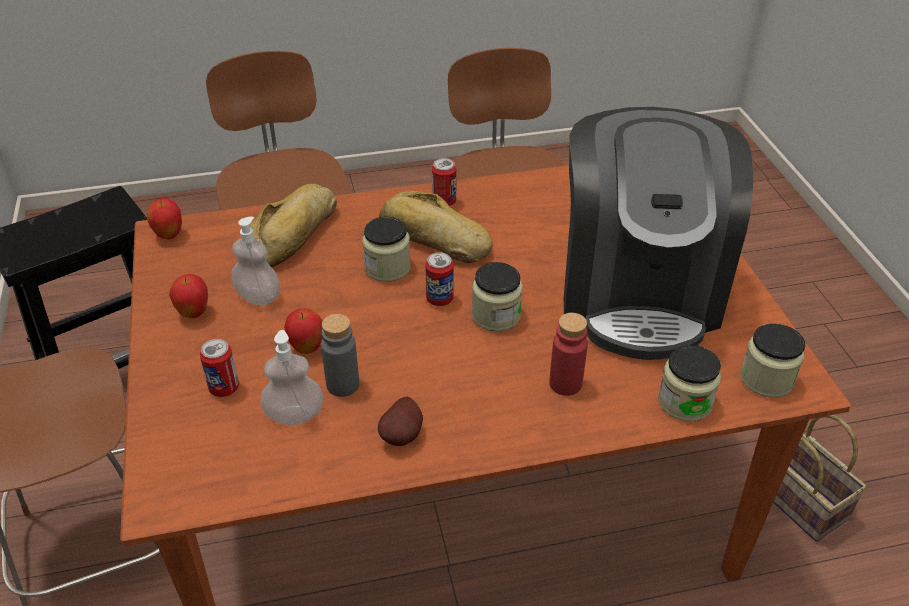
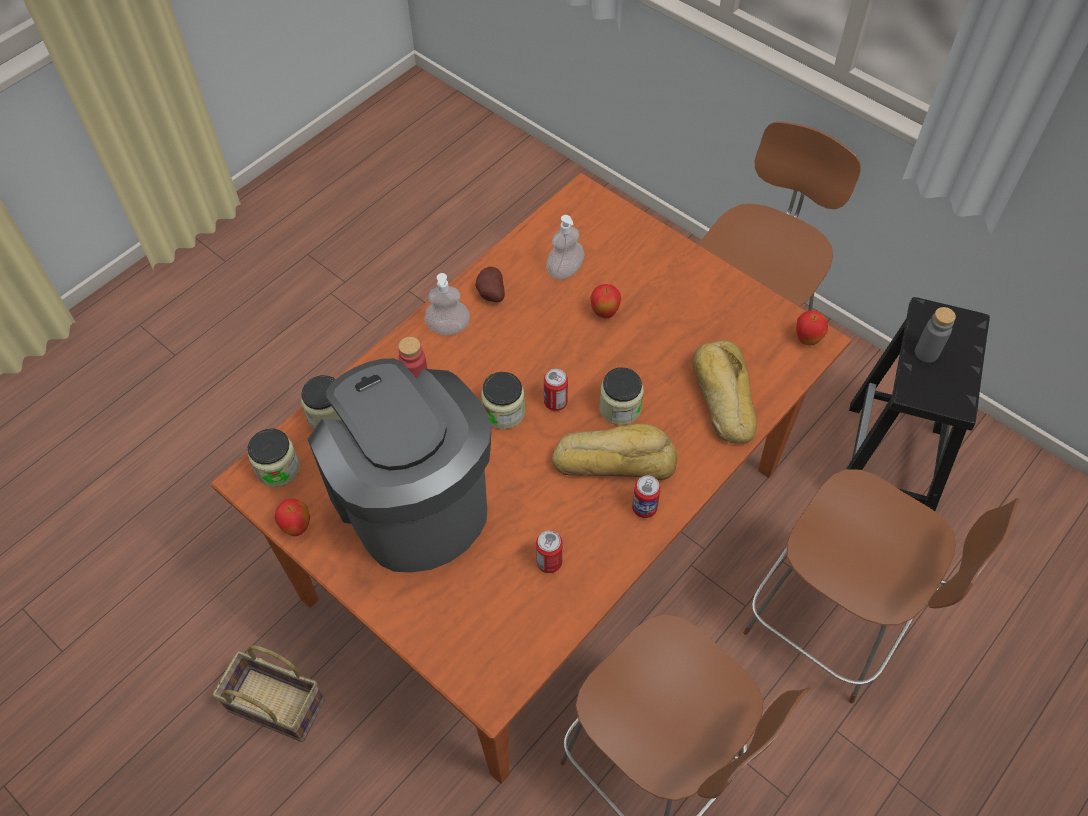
camera: 145 degrees right, 15 degrees up
(194, 313) = (705, 294): apple -> apple (297, 527)
(224, 388) = (623, 261): can -> can (549, 562)
(258, 296) = (680, 330): soap dispenser -> soap dispenser (448, 327)
(343, 385) = (556, 303): grey bottle -> grey bottle (926, 353)

